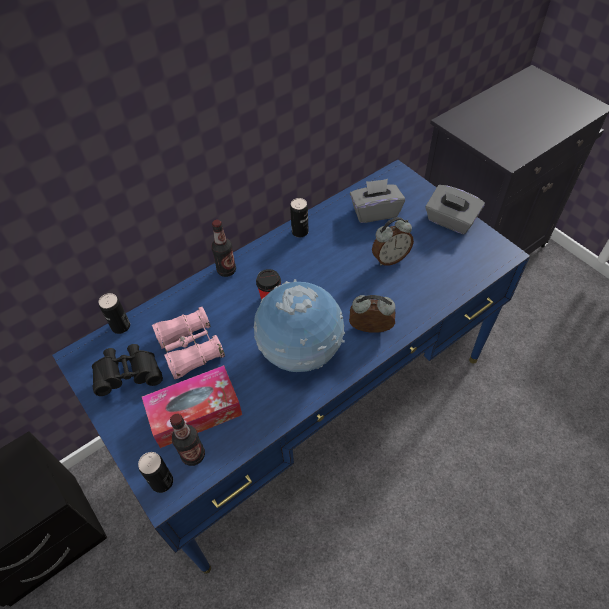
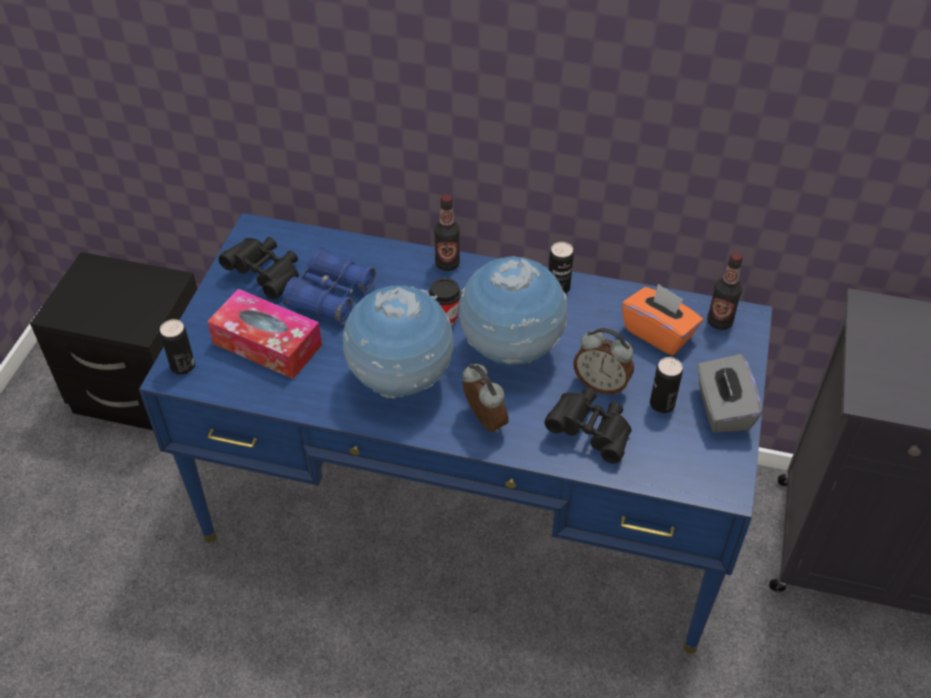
camera: 50 degrees right, 5 degrees down
(121, 326) = (310, 235): can -> can (662, 404)
(190, 348) = (331, 297): pink binoculars -> blue binoculars
(193, 455) = (224, 370): bottle -> bottle (719, 322)
(327, 283) = (511, 350): none -> globe
(375, 212) = (658, 333): grey tissue box -> orange tissue box
(421, 285) = (591, 432): none -> black binoculars

